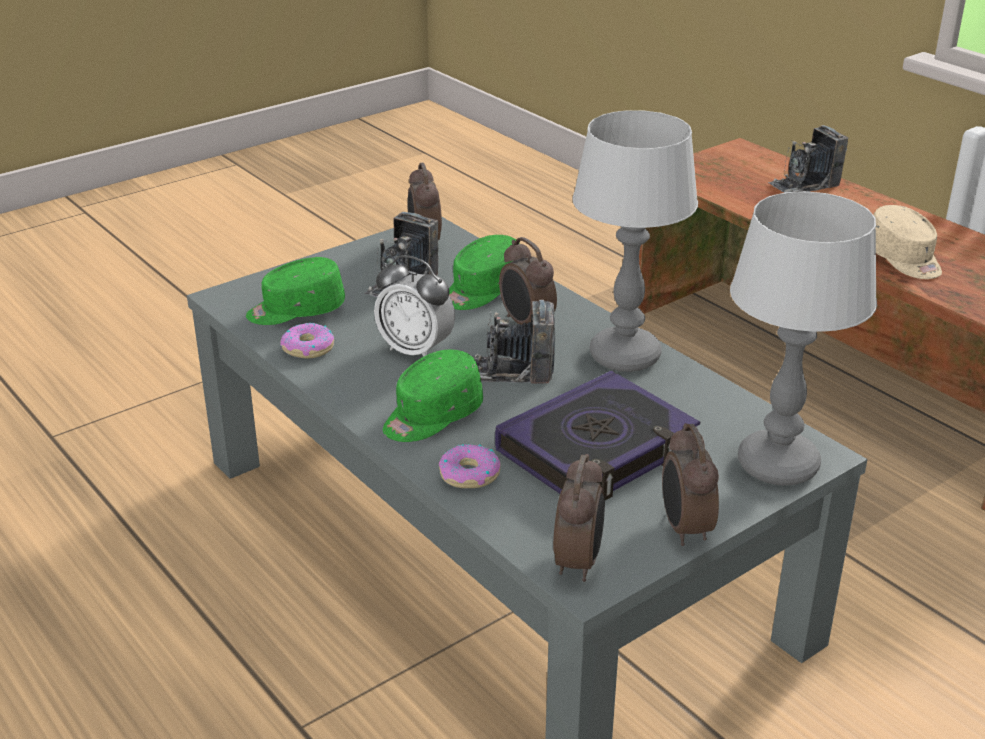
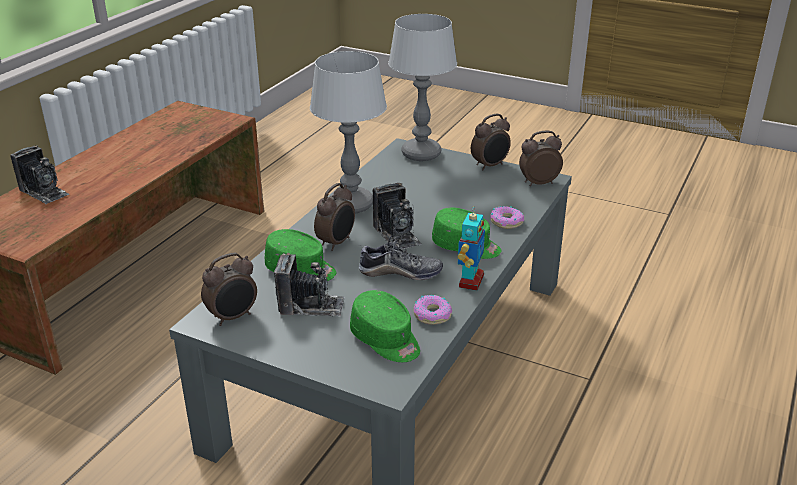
camera: 115 degrees left, 0 degrees up
(347, 393) = (470, 281): none -> toy robot
(415, 350) = (400, 272): alarm clock -> shoe
(597, 450) = (451, 195): book -> none
(903, 259) = (163, 151): beige cap -> none

